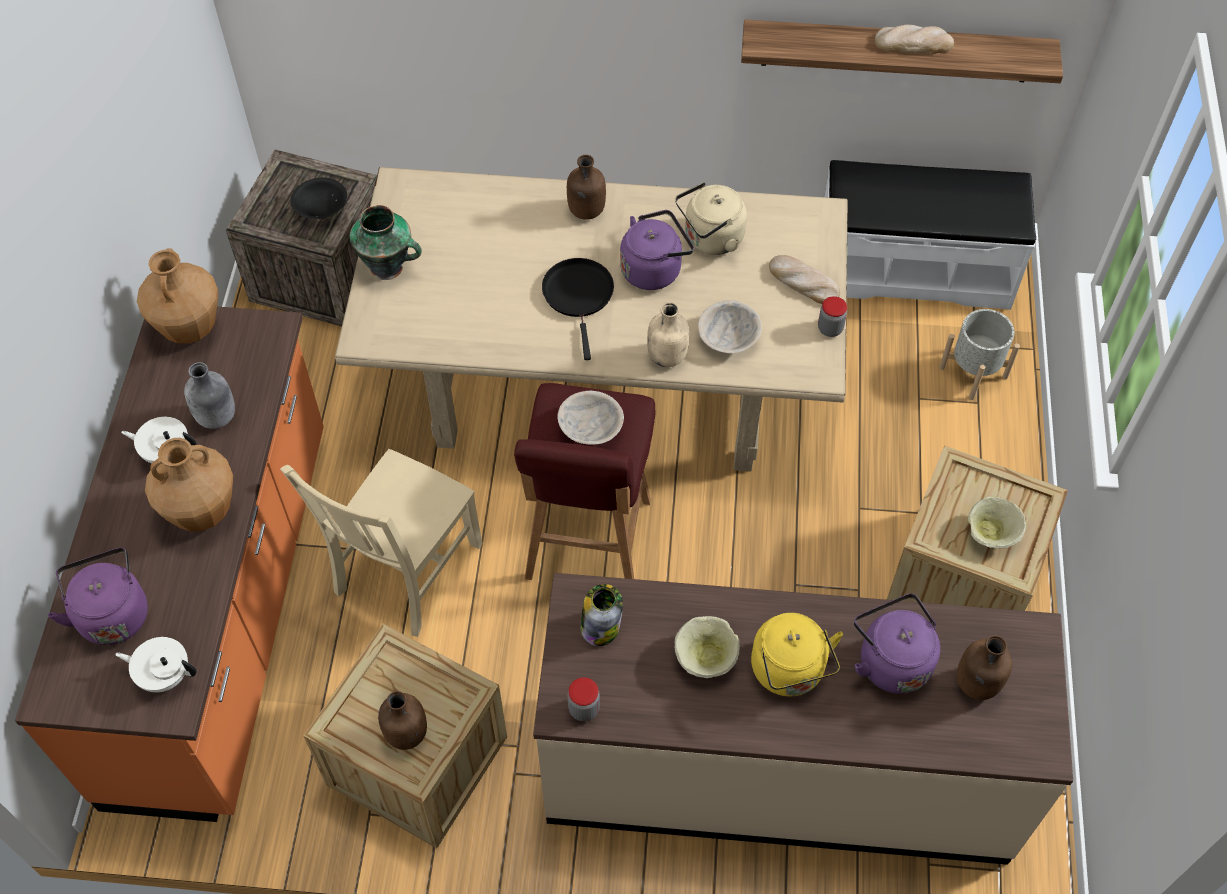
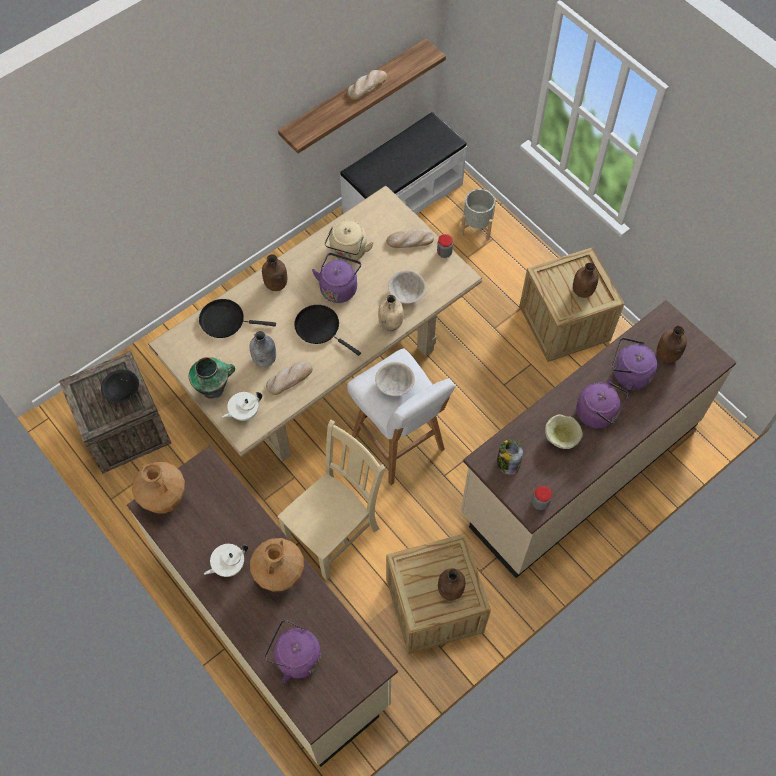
camera: 45 degrees left, 5 degrees up
(164, 674) = (353, 658): white teapot -> white teapot (244, 412)
(217, 417) = (232, 528): grey bottle -> grey bottle (265, 359)
(224, 613) = (272, 627): orange counter -> beige counter
(405, 572) = (334, 531): beige chair -> beige chair turned 120 degrees counterclockwise
(480, 322) = (289, 378): none -> bread
(486, 206) = (225, 320): none -> black frying pan
(587, 542) = (399, 444): red stool -> white stool
(790, 672) = (598, 413): yellow kettle -> purple kettle
(991, 534) = (583, 291): beige bowl -> brown bottle

